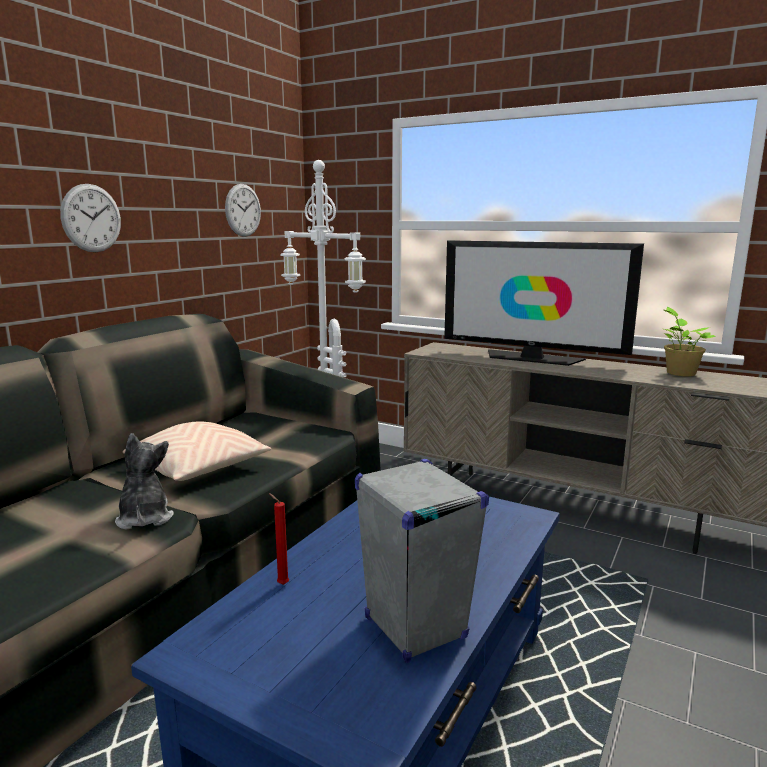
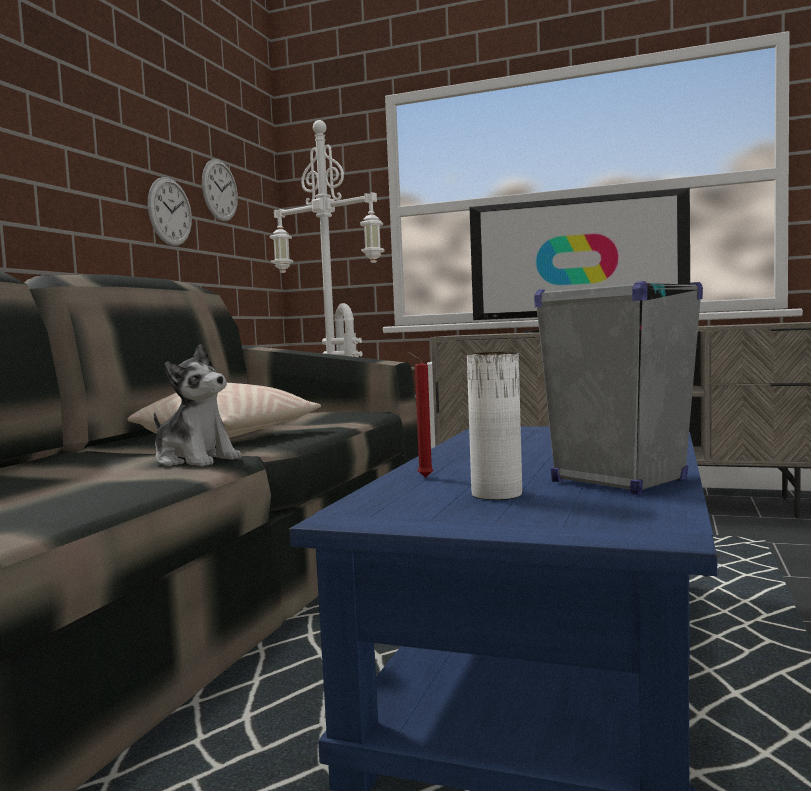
camera: 10 degrees left, 10 degrees down
(91, 218) = (63, 158): wall clock -> wall clock (170, 212)
(144, 518) = (195, 460): plush toy -> plush toy turned 150 degrees clockwise
(308, 634) = (496, 494): none -> white vase
(679, 373) = (743, 324): potted plant -> none

